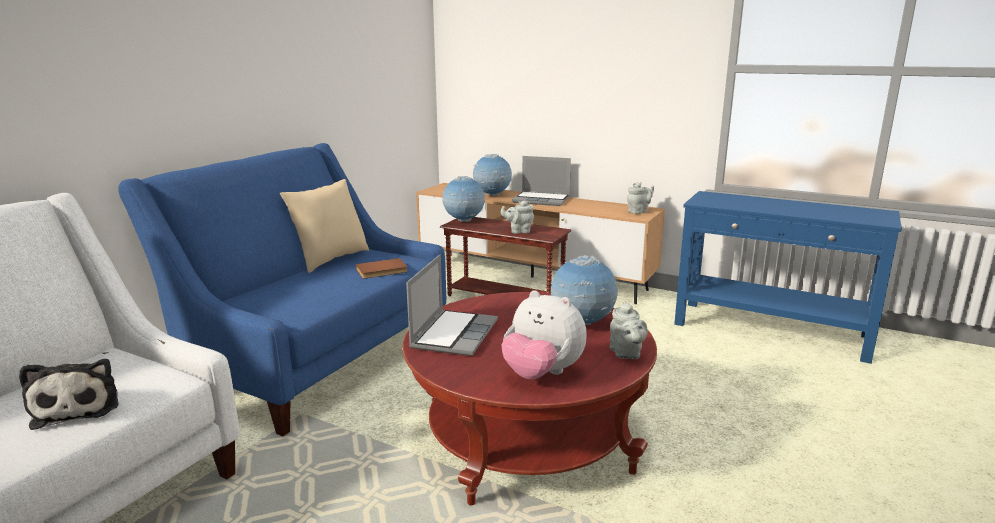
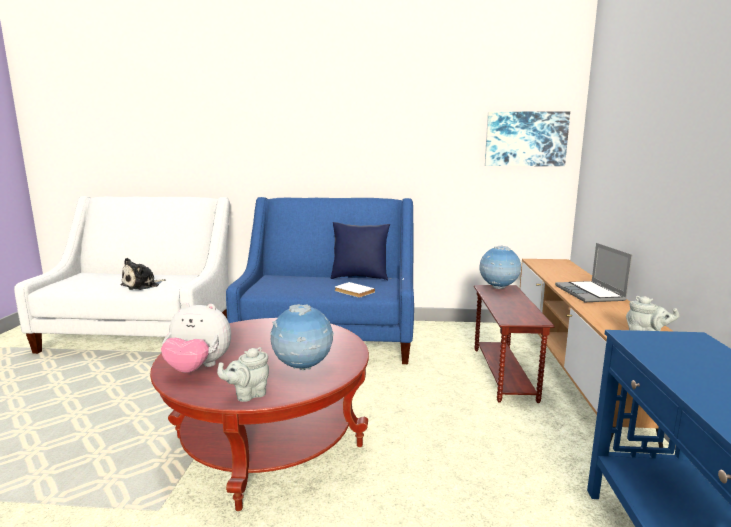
camera: 65 degrees right, 5 degrees down
(330, 259) = (359, 277): beige pillow -> blue pillow
(382, 271) = (353, 291): brown book -> white book
(401, 59) = (525, 139): none -> picture
(454, 334) = (257, 331): laptop -> none
(492, 196) = (562, 277): globe -> none
(519, 231) = (505, 308): grey teapot -> none
(542, 374) = (198, 368): plush toy -> plush toy turned 90 degrees counterclockwise

